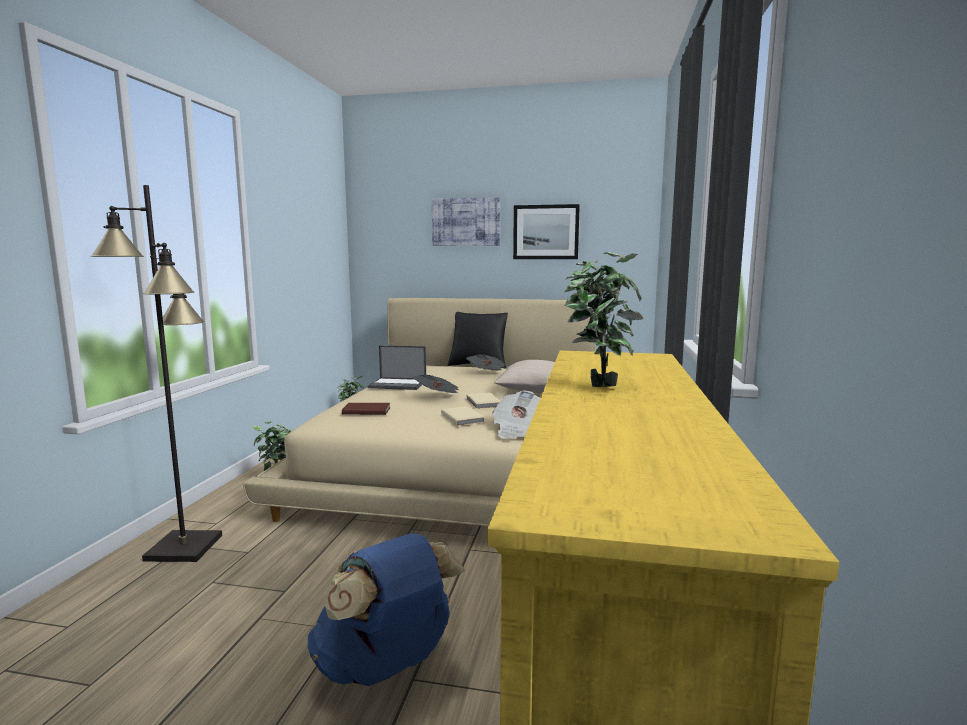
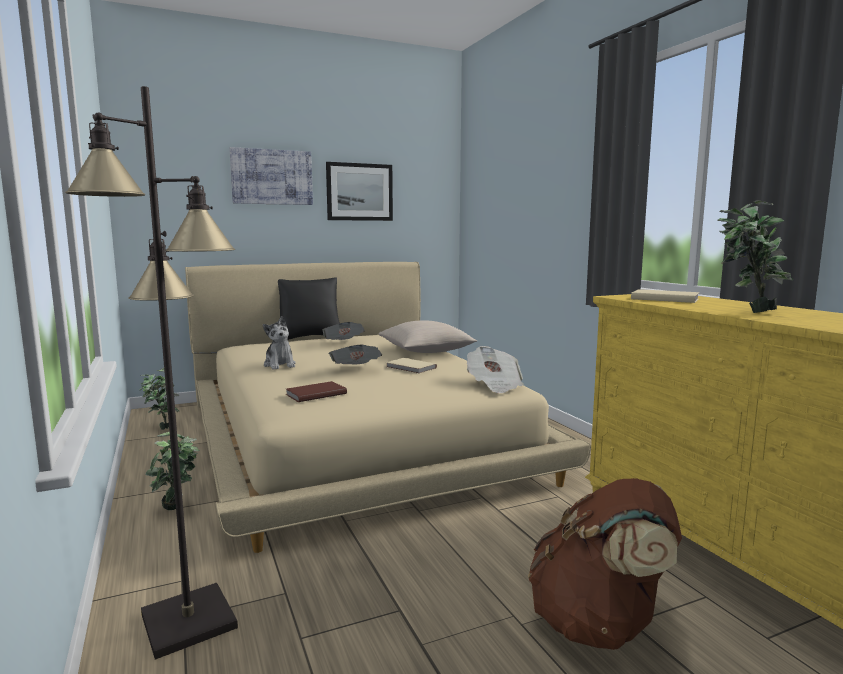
camera: 35 degrees left, 0 degrees up
(386, 666) = (599, 624): blue backpack -> brown backpack
(398, 384) = (280, 365): laptop -> plush toy
(463, 417) = (427, 383): beige book -> beige book (664, 299)

